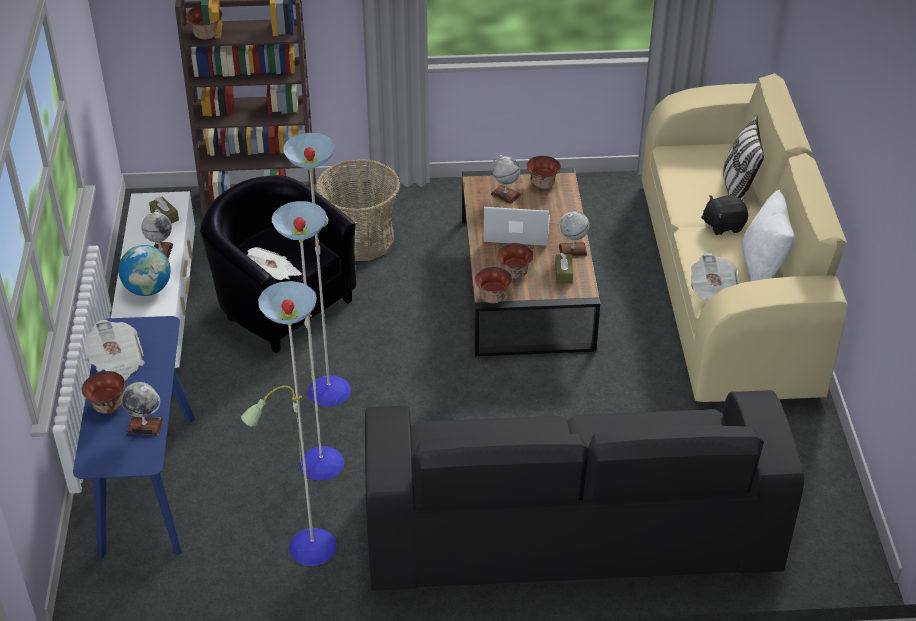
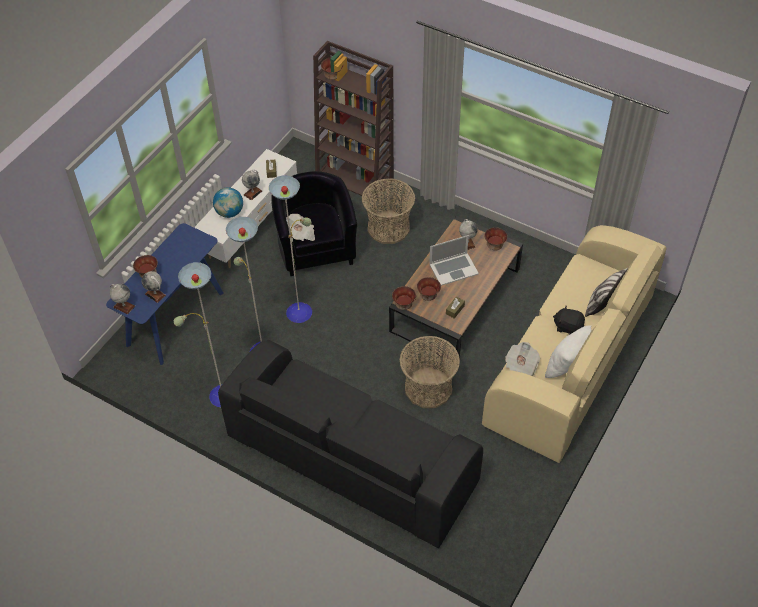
camera: 35 degrees right, 10 degrees up
(117, 362) = (170, 251): newspaper -> none
(516, 230) = (453, 269): laptop -> laptop turned 120 degrees clockwise
(572, 250) = (473, 297): globe -> globe (124, 306)
(587, 396) = (428, 388): none -> basket

